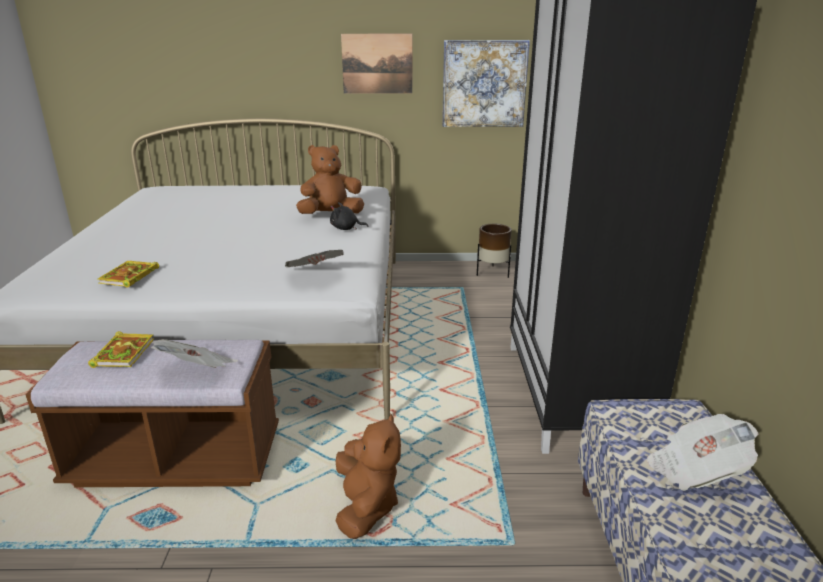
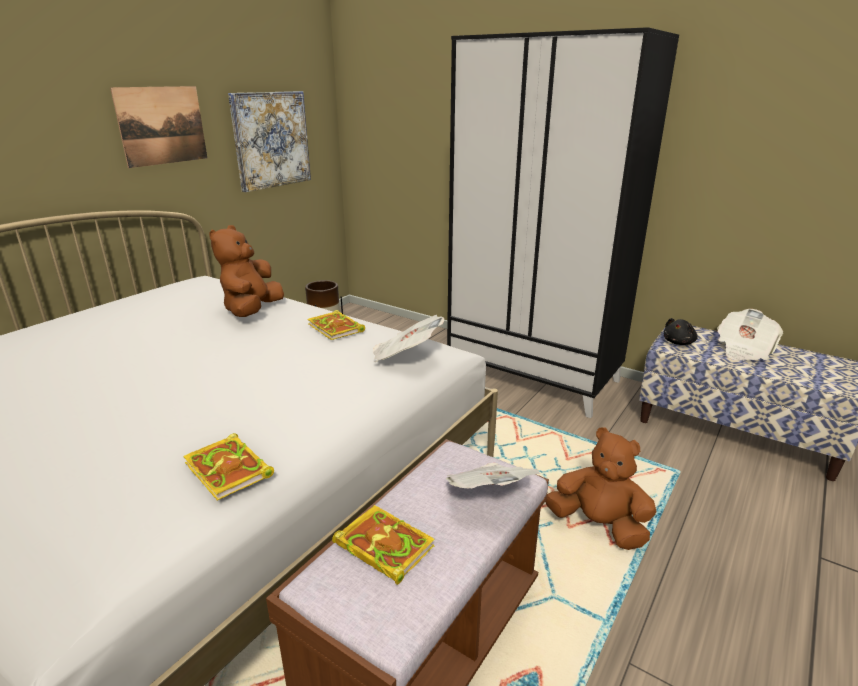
camera: 55 degrees left, 0 degrees up
(334, 243) = (336, 328): none -> book
(346, 228) = (304, 315): black plush toy -> black plush toy (679, 342)

